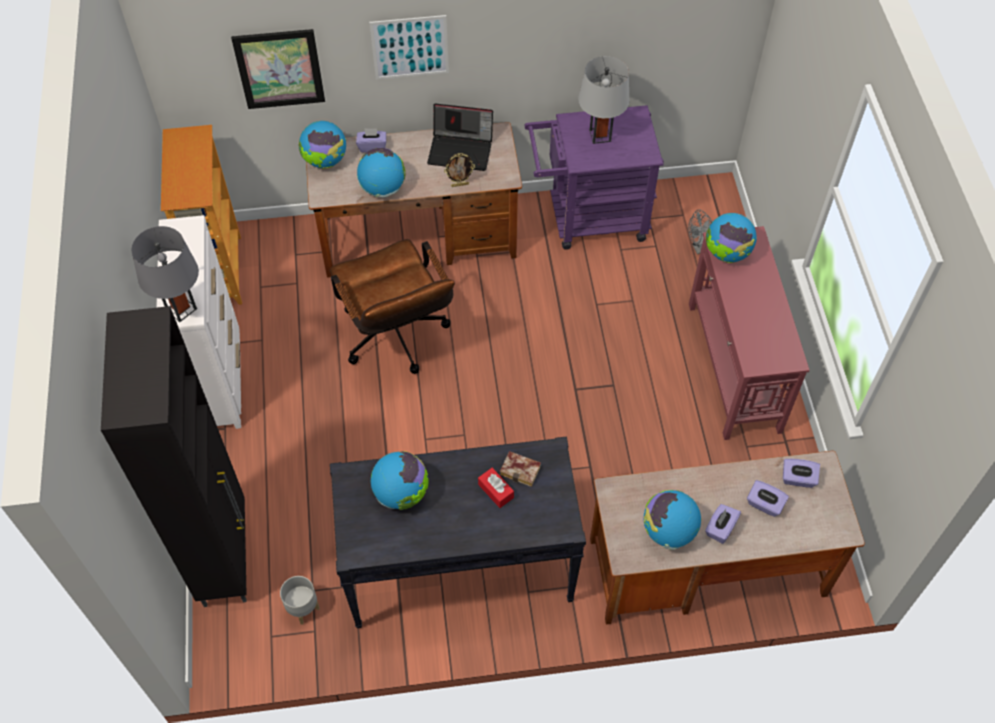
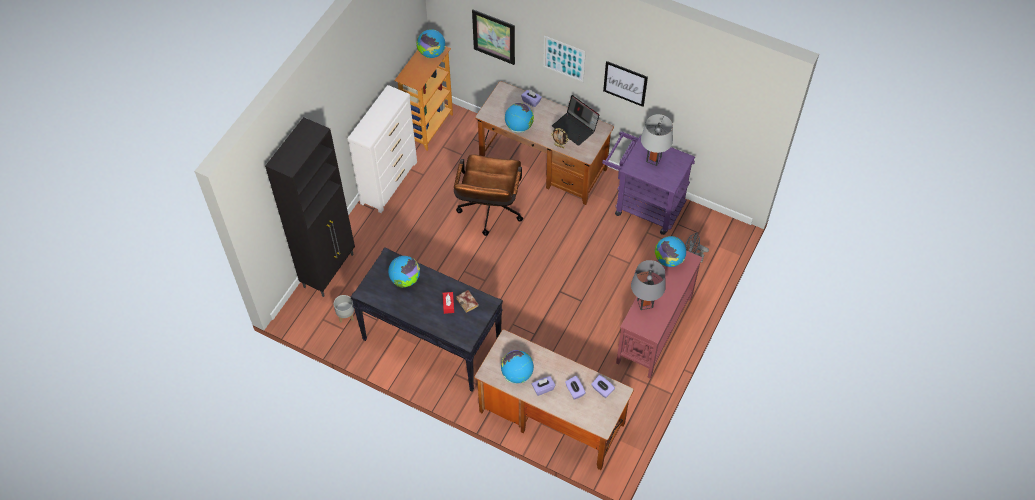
camera: 35 degrees right, 0 degrees up
(181, 309) = (365, 134): grey table lamp -> grey table lamp (645, 303)
(325, 161) = (502, 96): globe -> globe (431, 53)
(520, 39) = (625, 83): none -> picture

